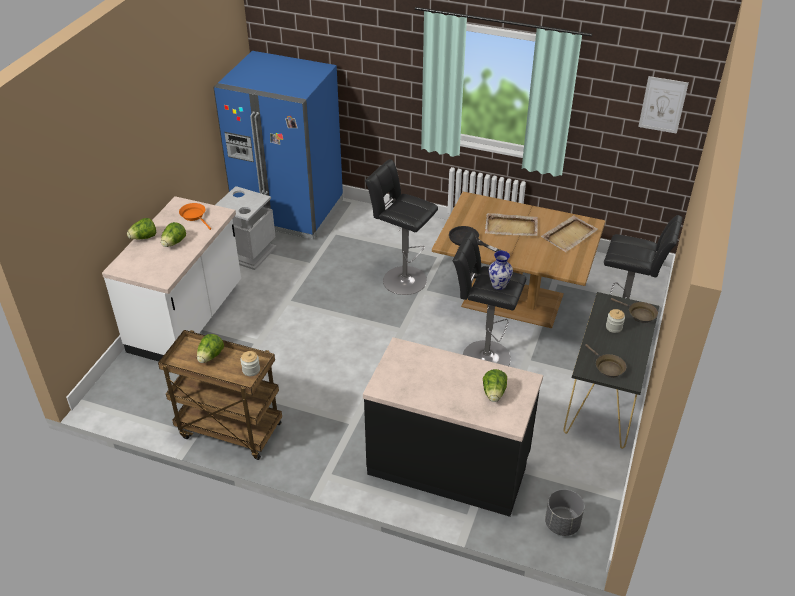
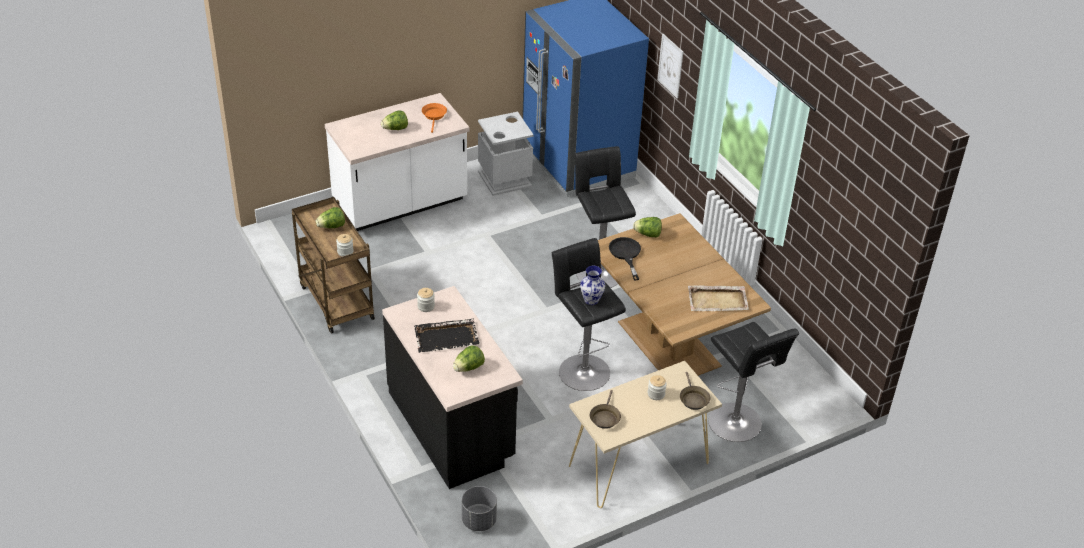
camera: 40 degrees right, 0 degrees up
(144, 237) = (380, 113): lettuce -> lettuce (647, 234)
(394, 368) = (426, 306): none -> jar
(445, 381) = (447, 337): none -> black tray
(511, 227) = (677, 265): beige tray -> none
(604, 398) = (638, 464): black console table -> beige console table
(662, 105) = (869, 216): picture -> picture (670, 66)

